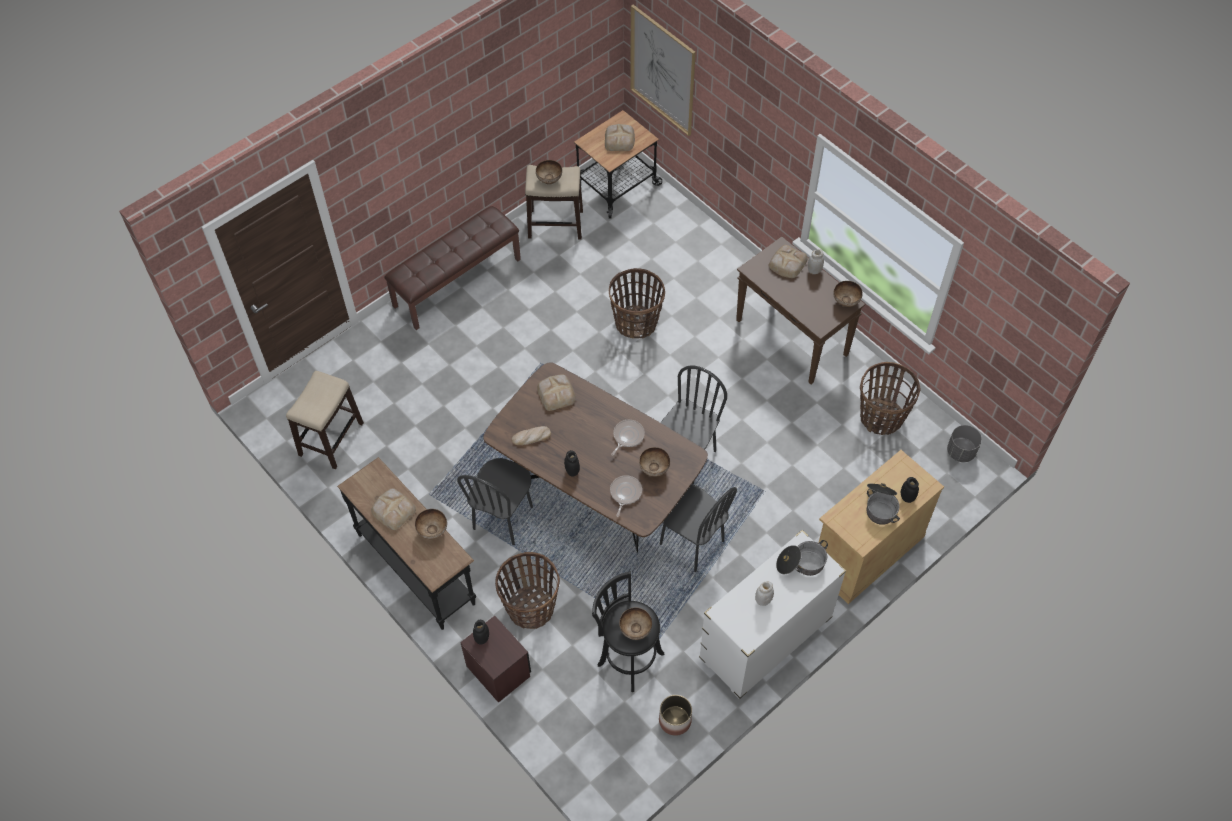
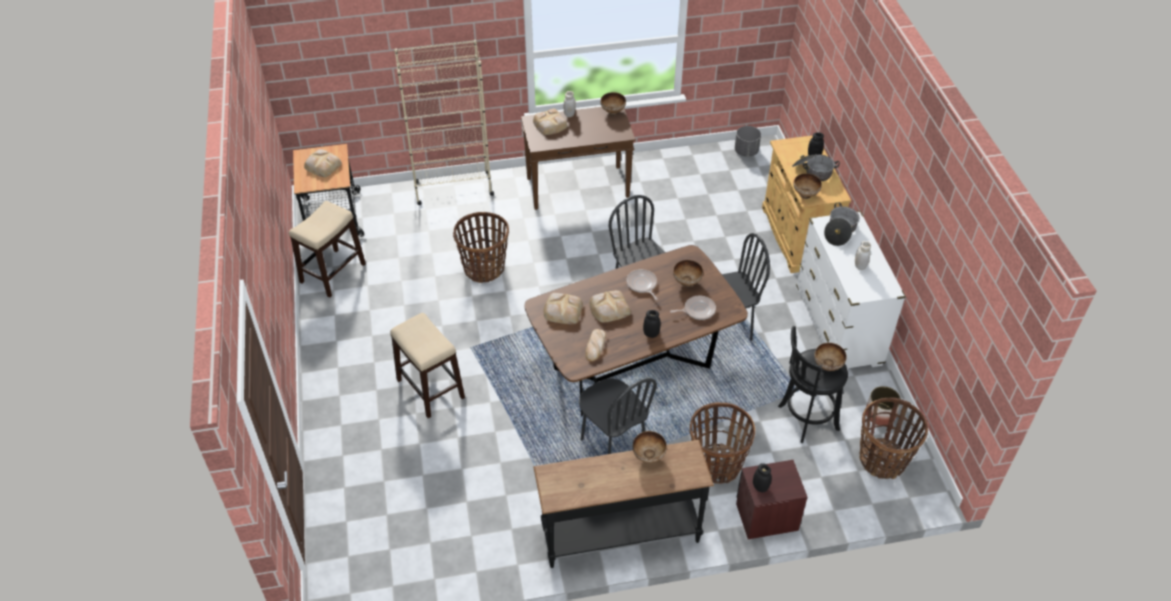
camera: 60 degrees left, 10 degrees down
(331, 438) = (422, 544): stool -> stool (430, 388)
(393, 509) = (603, 477): bread -> bread (608, 308)
(457, 282) = (328, 368): brown bench -> none
(549, 180) = (321, 224): bowl -> bowl (805, 195)
(625, 493) = (697, 310): frying pan -> frying pan turned 120 degrees clockwise
(662, 70) = (325, 73): picture -> none
(716, 246) = (453, 188): none -> beige bookcase
(881, 417) = (687, 175): basket -> basket (882, 460)

